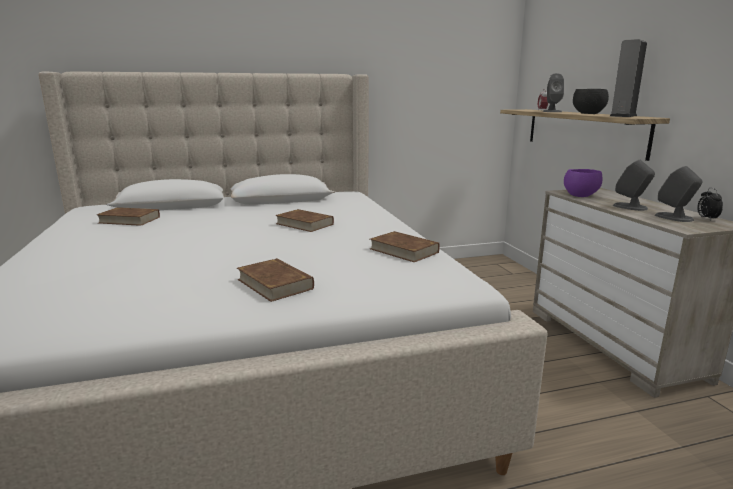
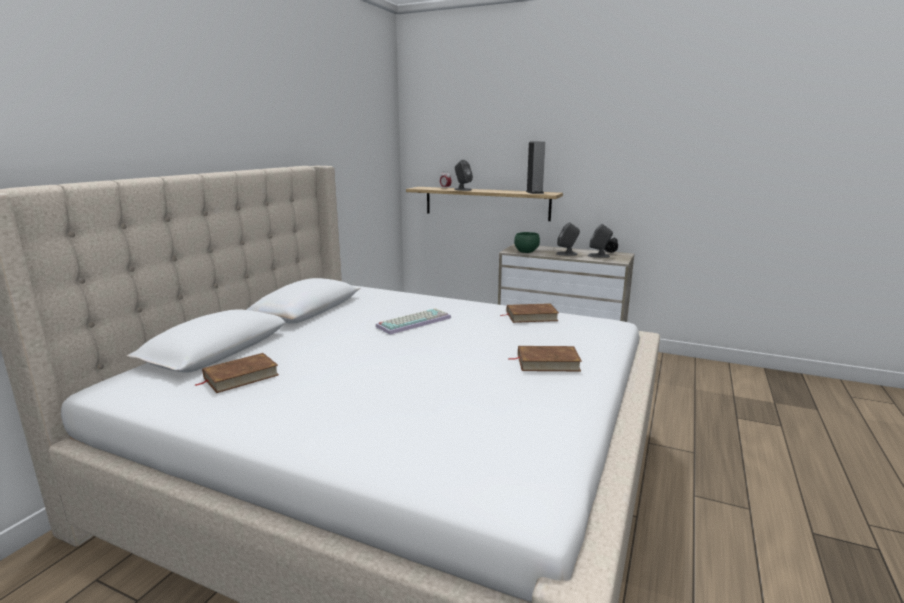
camera: 50 degrees left, 0 degrees up
(304, 224) = (414, 321): brown book -> keyboard
(579, 195) = (525, 252): purple bowl -> green bowl
(589, 114) = (502, 191): black bowl -> none

